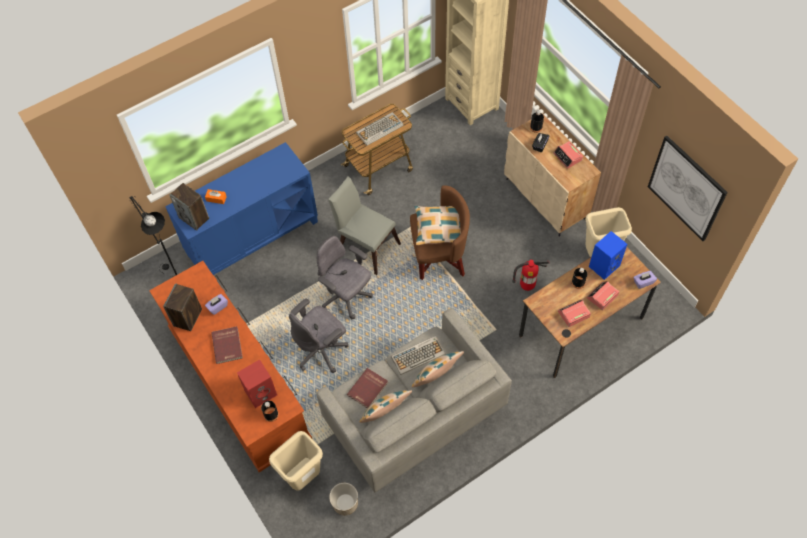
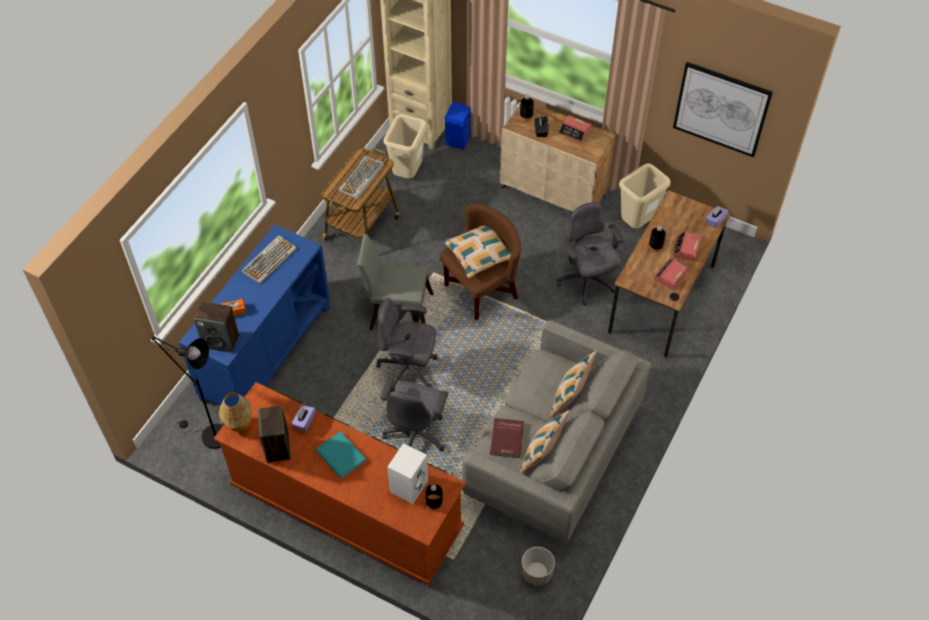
camera: 30 degrees left, 5 degrees down
(171, 289) = (239, 426): none -> table lamp
(228, 345) = (341, 455): red book -> turquoise book
(261, 392) = (408, 485): red speaker -> white speaker
(303, 477) = (477, 568): beige trash can -> beige trash can (408, 174)
(418, 355) = (537, 383): keyboard -> keyboard (269, 260)
(527, 286) = (586, 282): fire extinguisher -> grey office chair
(604, 265) = (670, 220): blue speaker -> blue speaker (458, 138)

